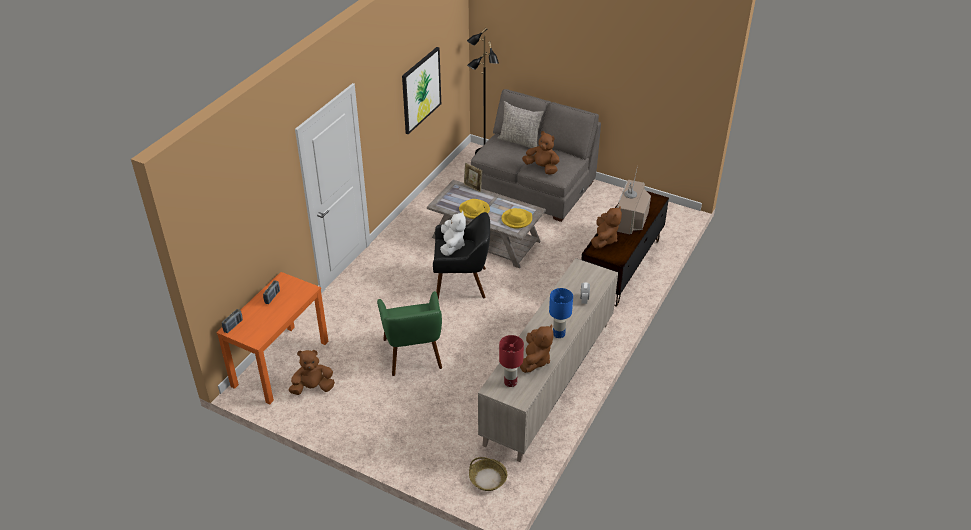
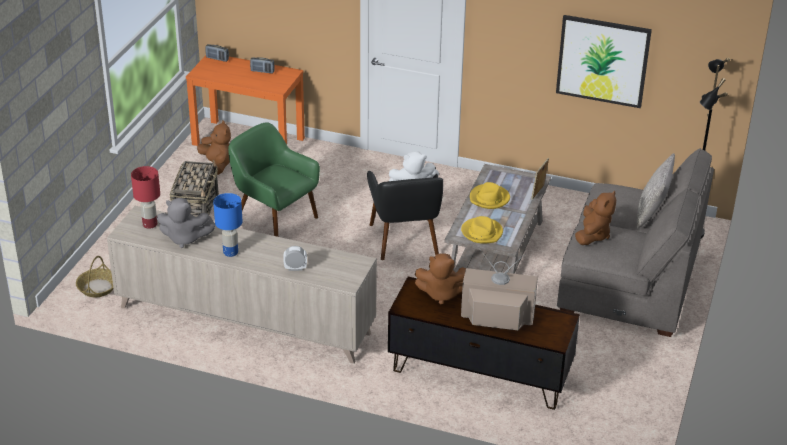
camera: 80 degrees right, 5 degrees down
(379, 405) = (196, 207): none -> basket
(413, 354) = (274, 219): green armchair -> green armchair turned 60 degrees clockwise
(535, 360) = (185, 238): brown plush toy -> grey plush toy

